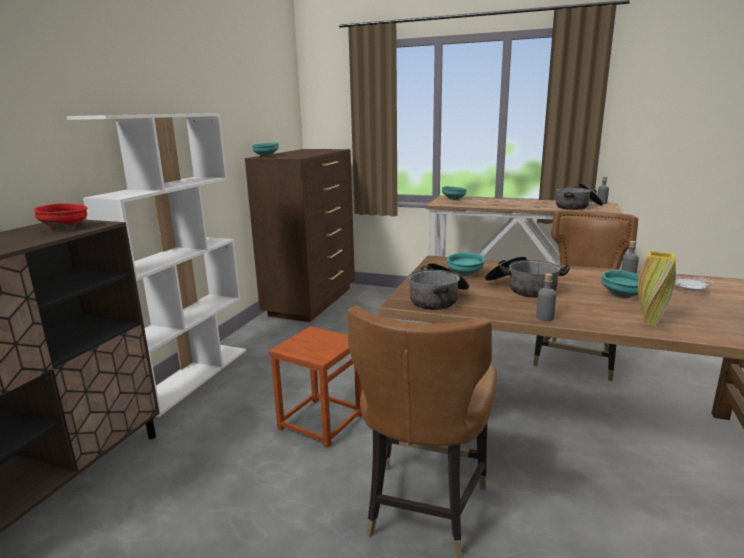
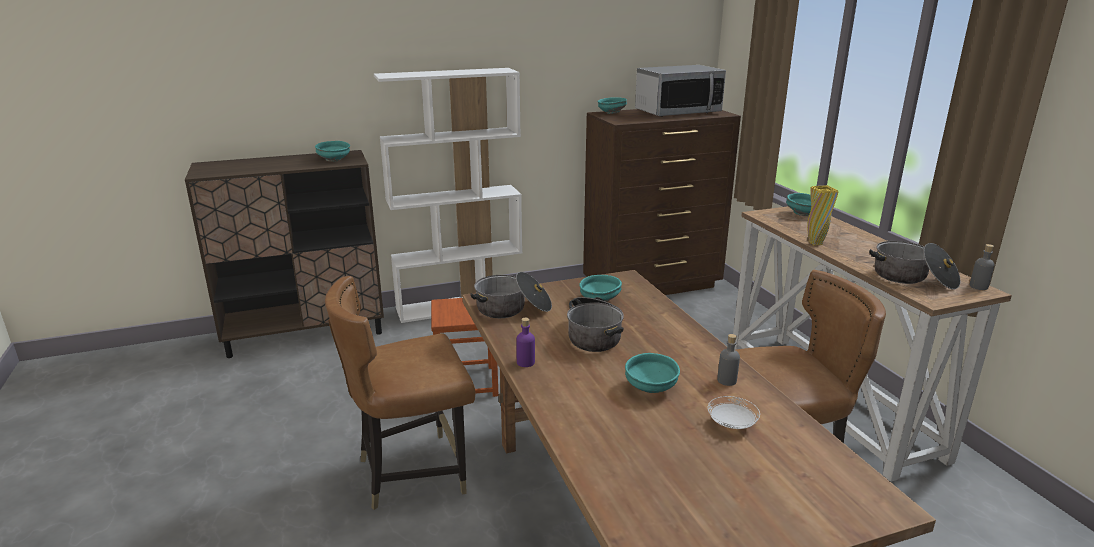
camera: 50 degrees right, 5 degrees up
(65, 228) = (334, 160): red bowl -> turquoise bowl
(307, 151) = (677, 112): none -> microwave
(544, 317) = (525, 362): grey bottle -> purple bottle
(649, 323) = (579, 415): yellow vase -> yellow vase (815, 243)

